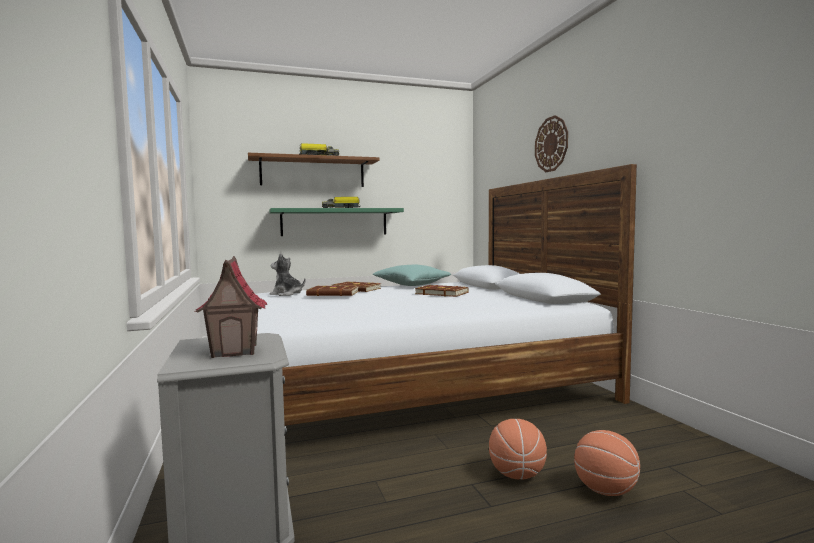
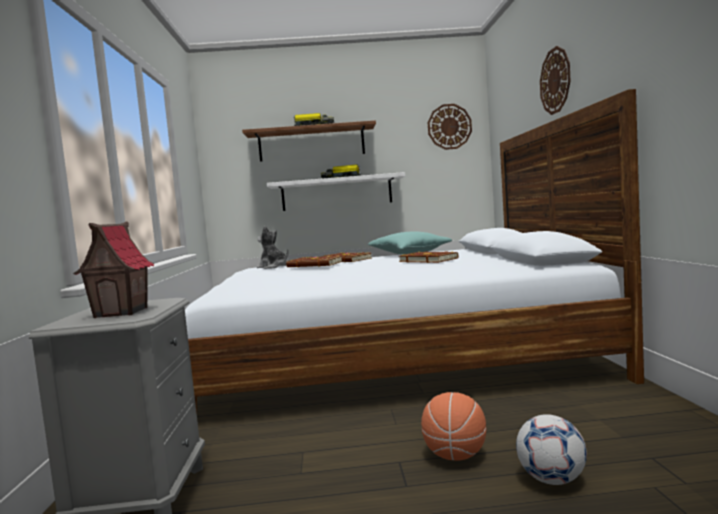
camera: 15 degrees right, 0 degrees up
(334, 222) = (336, 193): green shelf -> white shelf
(440, 169) = (449, 126): none -> wall clock
(606, 490) = (552, 480): basketball -> football

